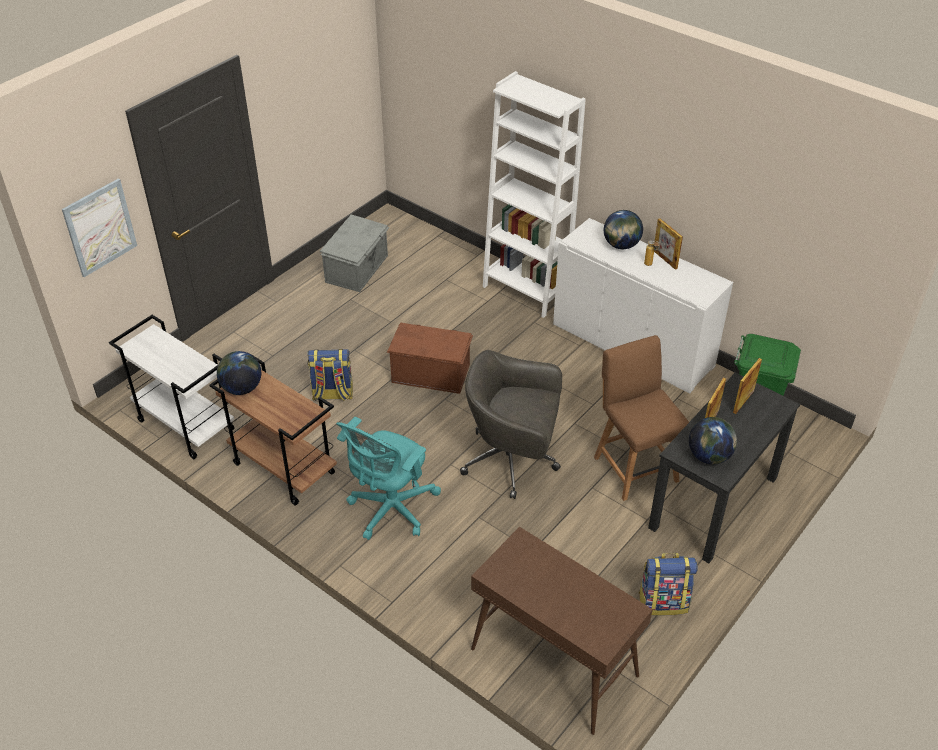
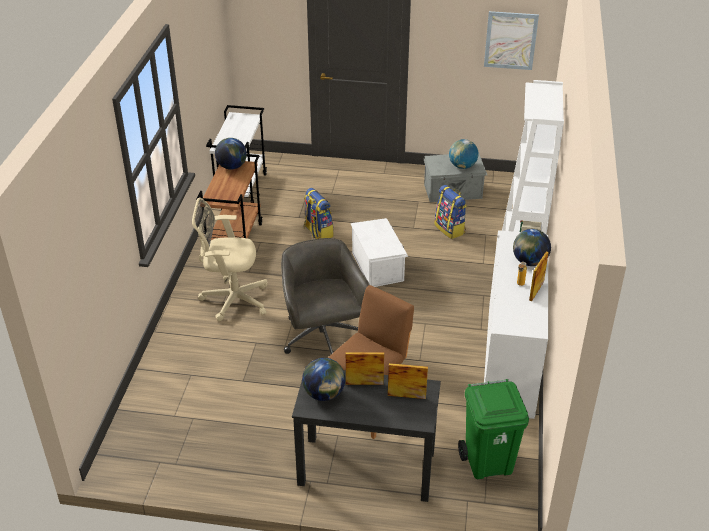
camera: 60 degrees right, 5 degrees down
(100, 227) = (266, 36): picture -> picture (510, 40)
(363, 235) = (462, 166): none -> globe
(390, 510) = (232, 299): turquoise office chair -> beige office chair
(430, 372) = (378, 266): brown storage box -> white storage box
(553, 662) = (147, 427): brown console table -> none
(663, 602) = (239, 470): backpack -> backpack (450, 229)

